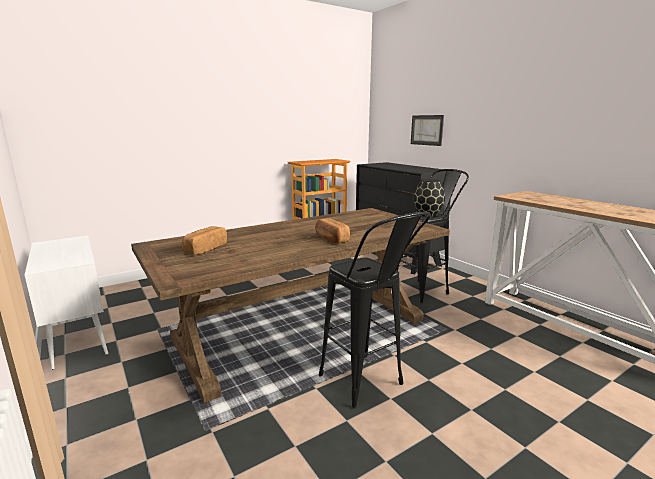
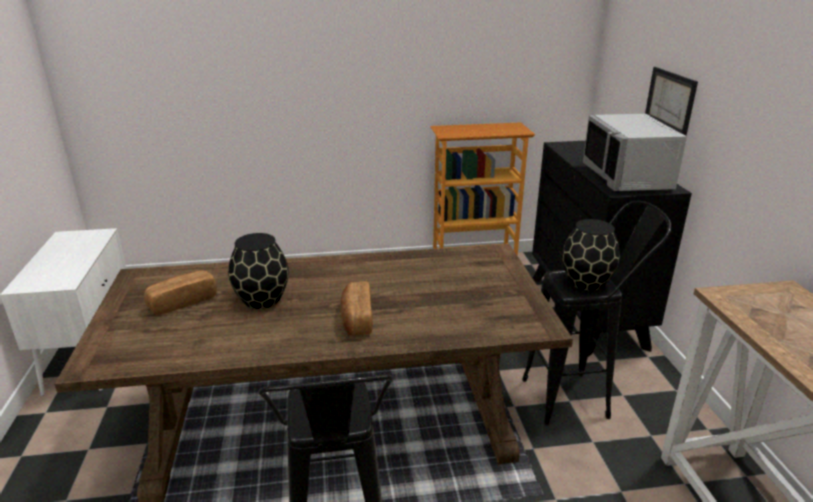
camera: 25 degrees right, 10 degrees up
(260, 240) = (263, 299): none -> black vase
(417, 169) = (628, 177): none -> grey microwave

